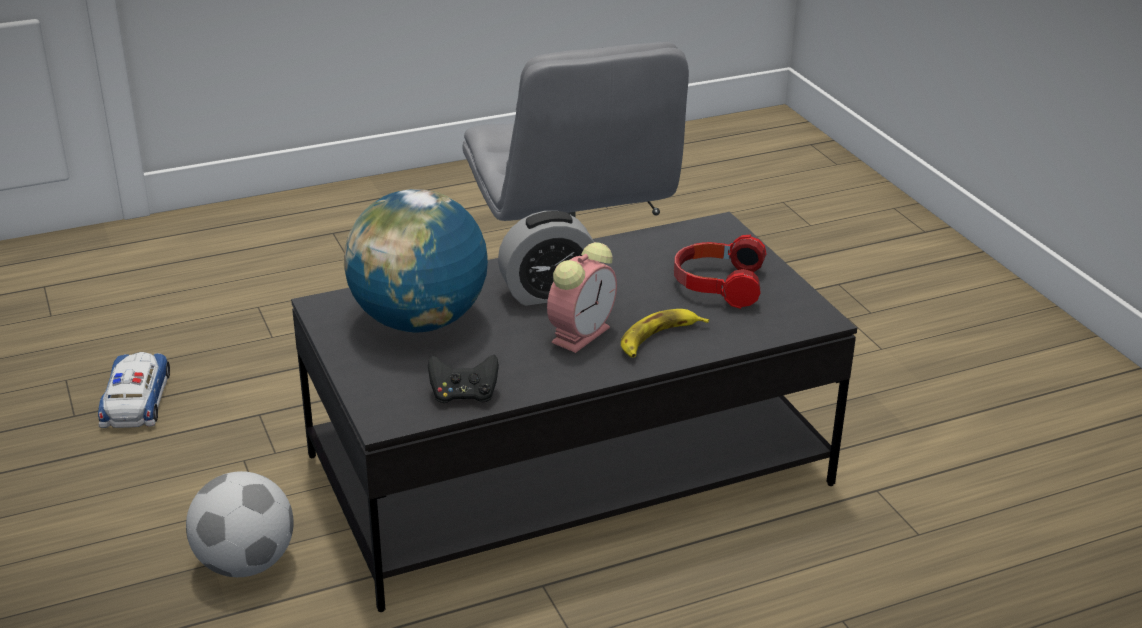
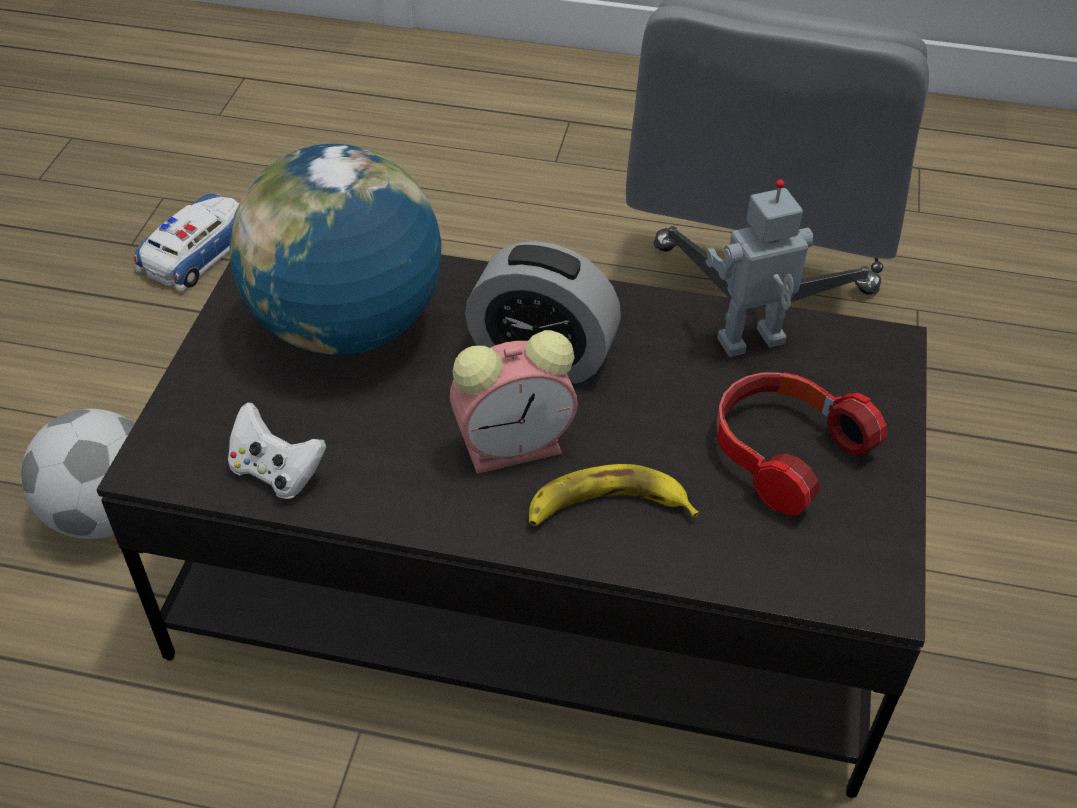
camera: 35 degrees right, 15 degrees up
(464, 395) = (276, 472): black game controller -> white game controller
(652, 248) = (752, 344): none -> toy robot

